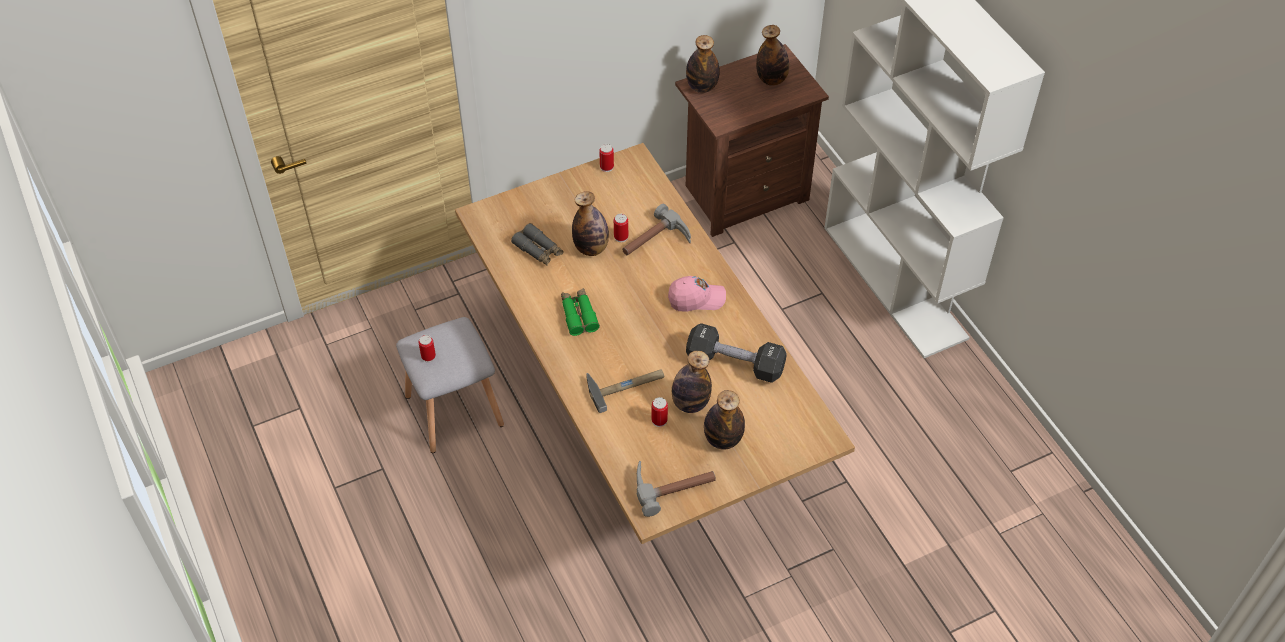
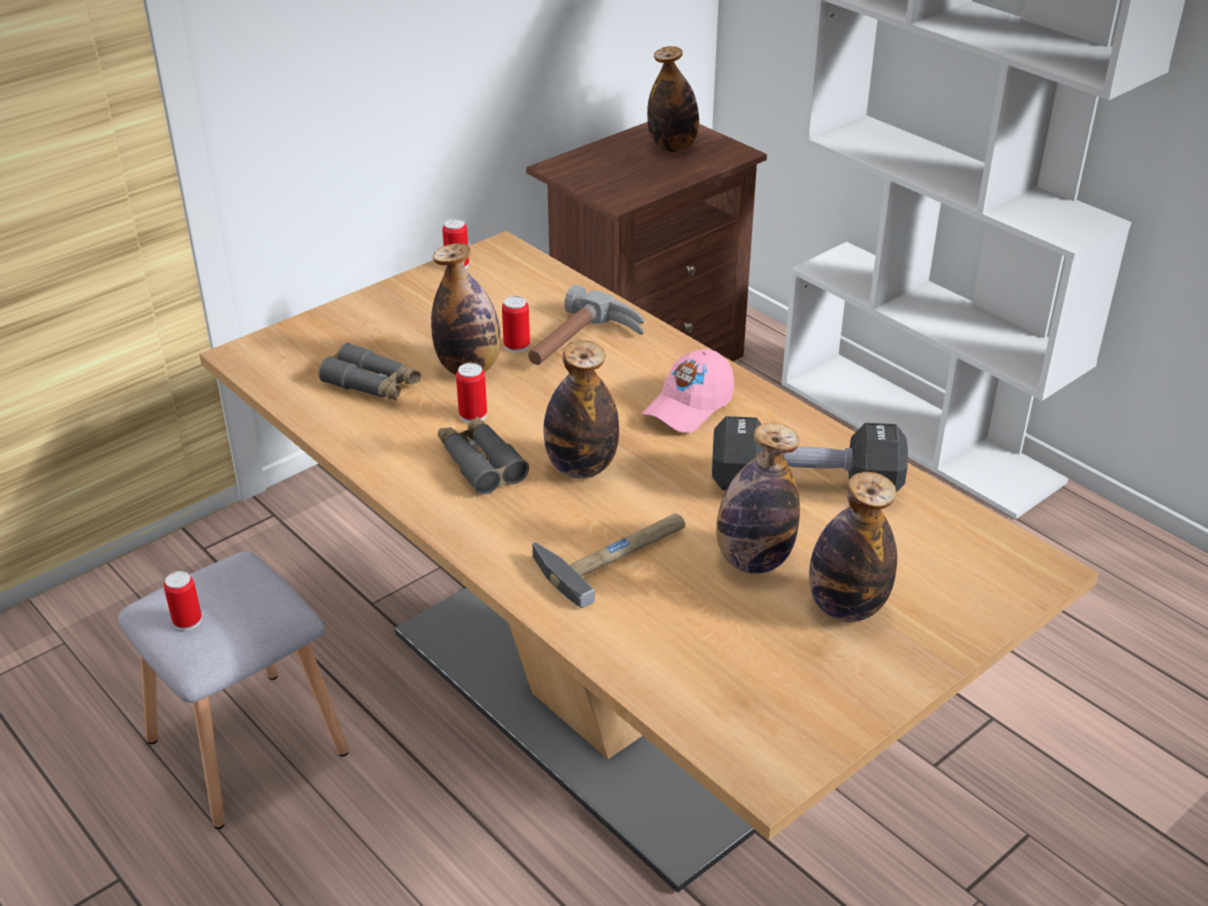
camera: 15 degrees left, 15 degrees down
(578, 315) = (480, 463): green binoculars -> grey binoculars
(659, 420) = (706, 599): can -> can (473, 415)
(672, 484) = (785, 704): hammer -> none
(696, 299) = (688, 406): pink cap -> pink cap turned 150 degrees clockwise
(702, 87) = (570, 167): bottle -> bottle (581, 467)

